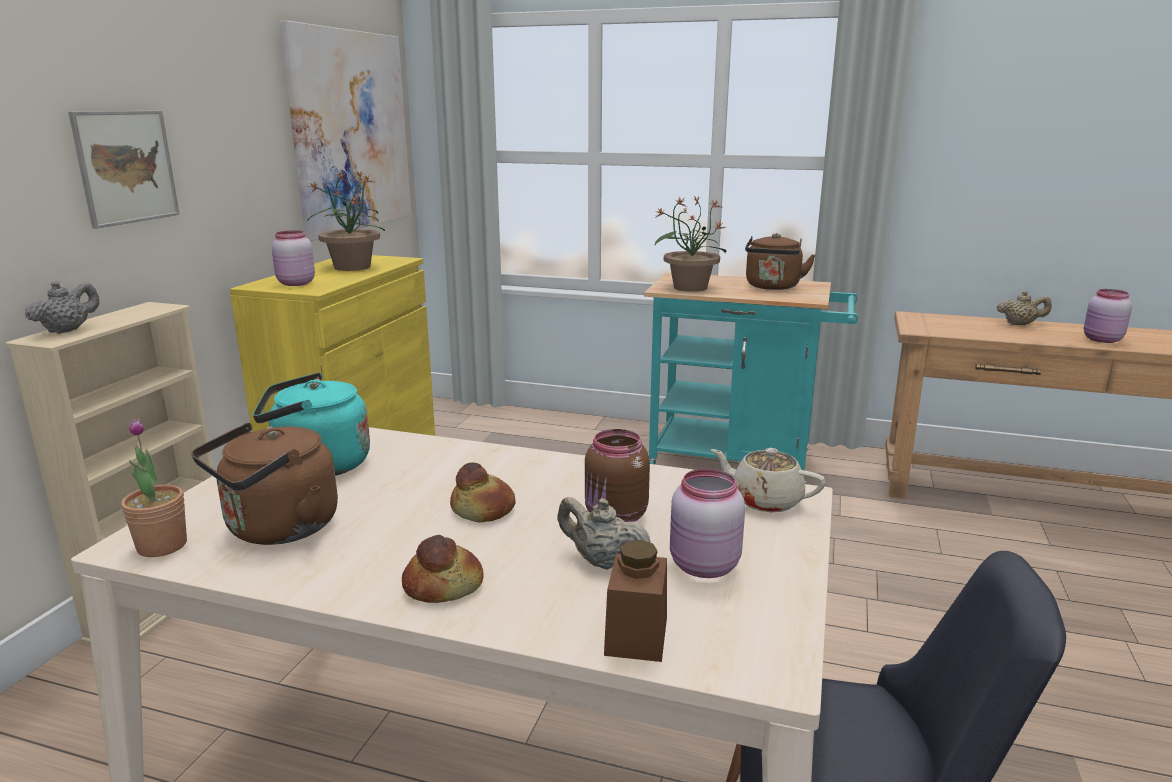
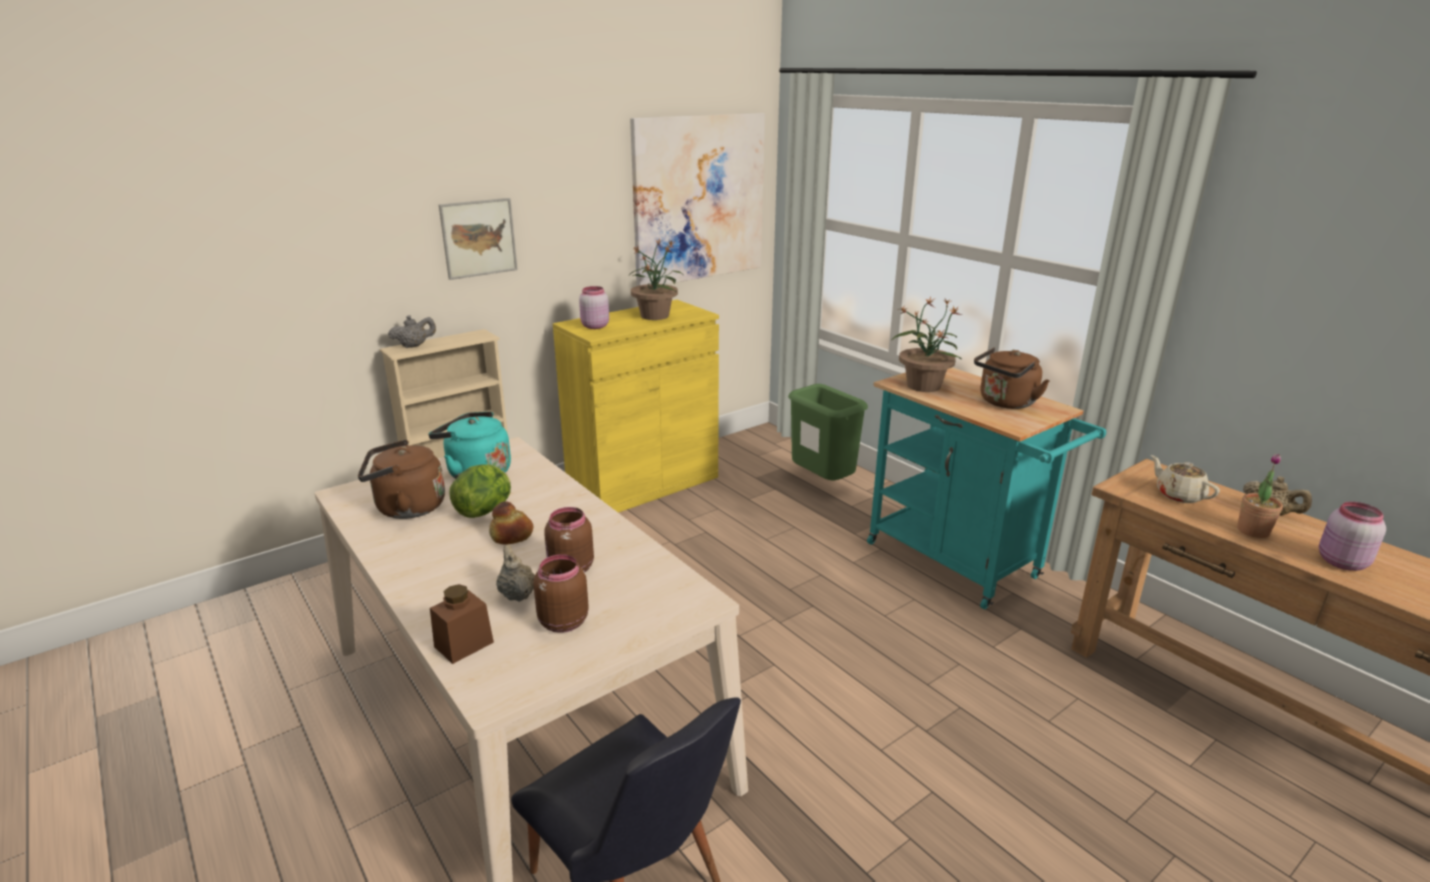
camera: 35 degrees right, 5 degrees up
(162, 546) = (352, 499): potted plant -> potted plant (1253, 531)
(402, 497) = (485, 510): none -> lettuce
(443, 585) = (427, 573): bread -> none
(548, 434) = (823, 483): none -> green trash can
(702, 566) = (562, 622): pink jar -> brown jar
(765, 500) = (676, 595): beige teapot -> beige teapot (1178, 495)

